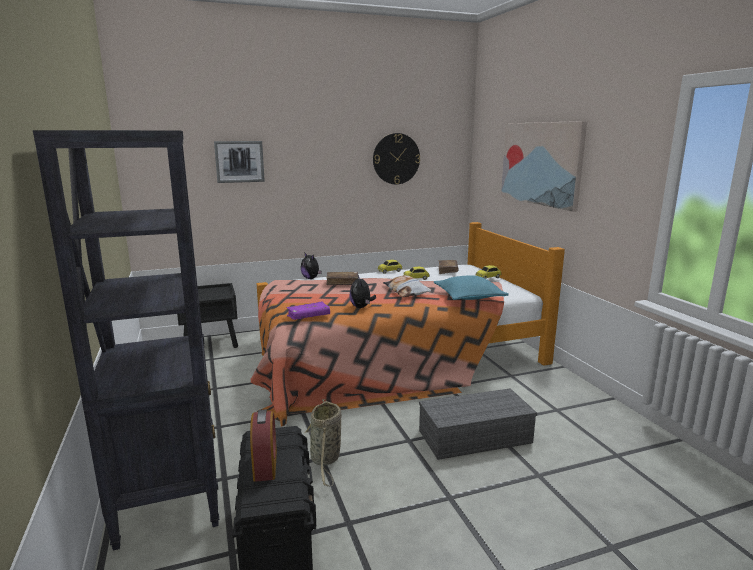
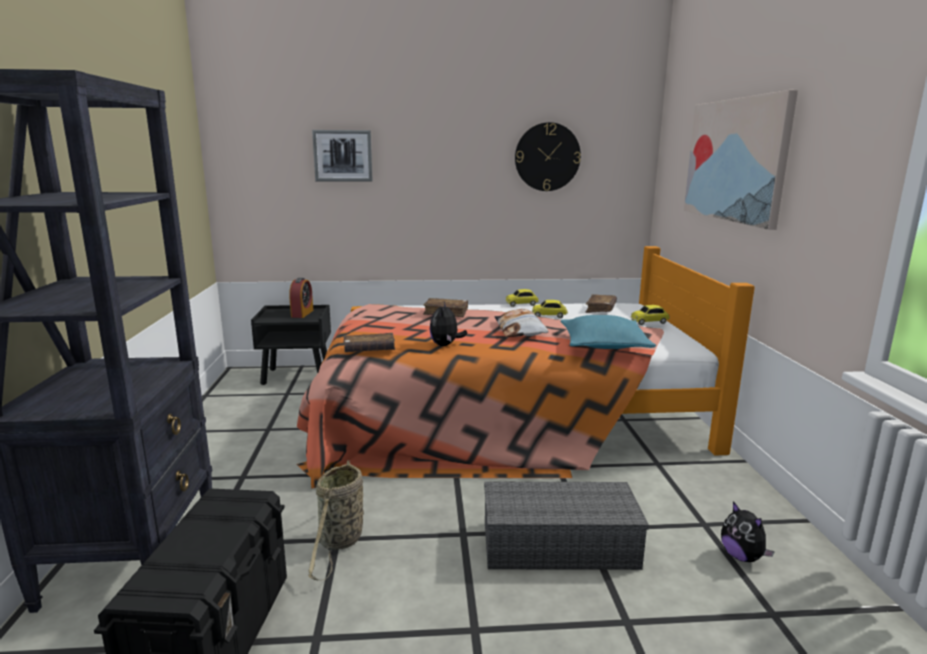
camera: 15 degrees right, 0 degrees up
(265, 465) = (193, 539): alarm clock -> alarm clock (302, 313)
(308, 316) = (369, 350): purple book -> brown book
(311, 278) = (416, 305): plush toy -> plush toy (742, 556)

